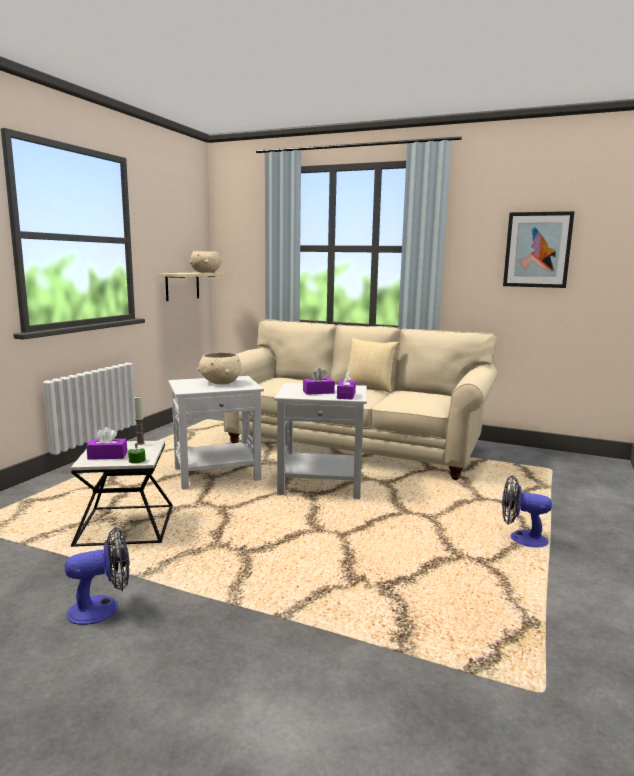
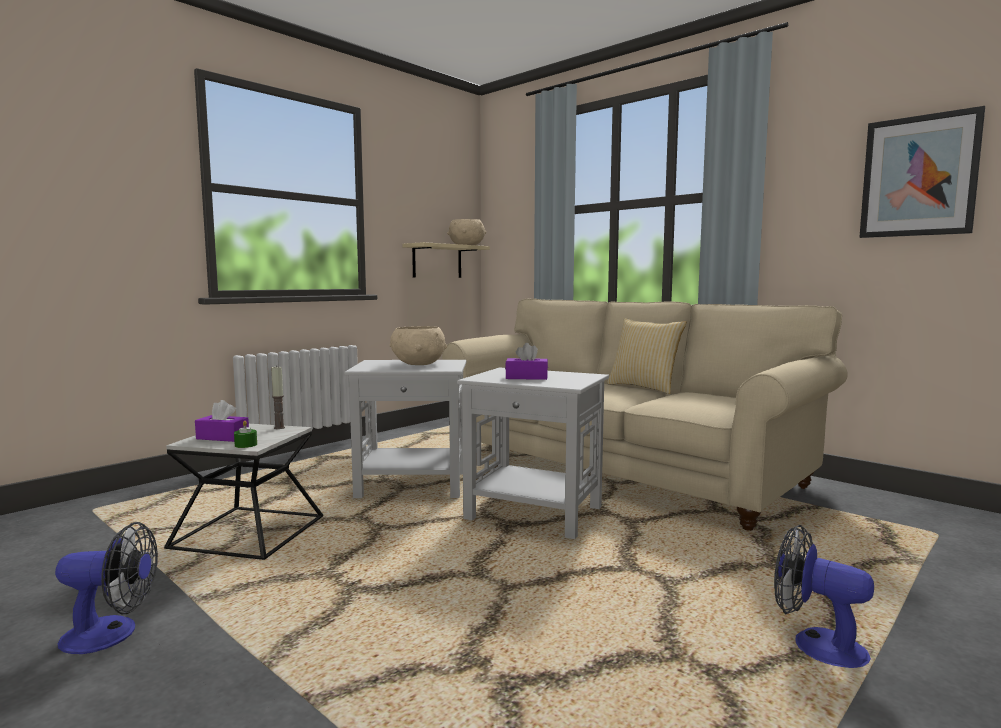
camera: 20 degrees right, 5 degrees down
(346, 395) = (559, 382): purple tissue box -> none

